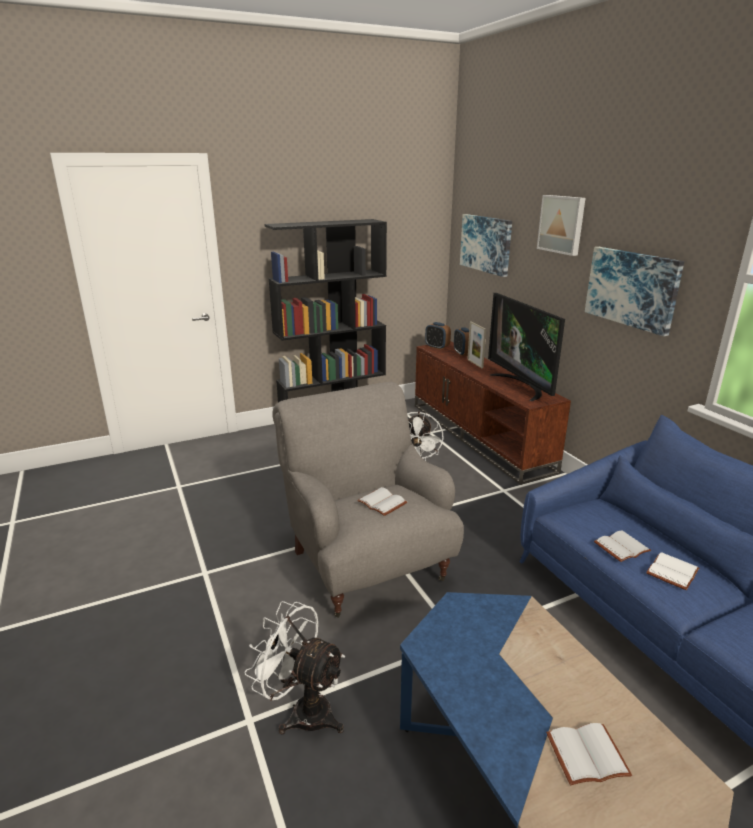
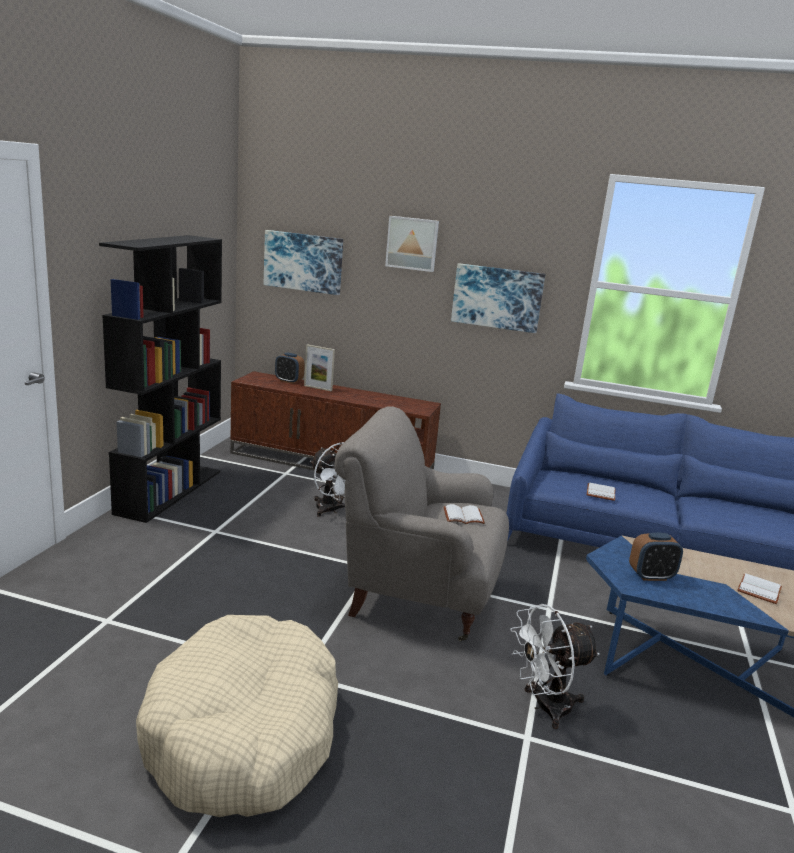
camera: 50 degrees left, 5 degrees down
(124, 587) = (243, 733): none -> beige dog bed
(437, 347) = (253, 379): alarm clock -> alarm clock (651, 576)
(521, 386) = (389, 399): television -> none
(673, 573) = (640, 496): white book -> none

